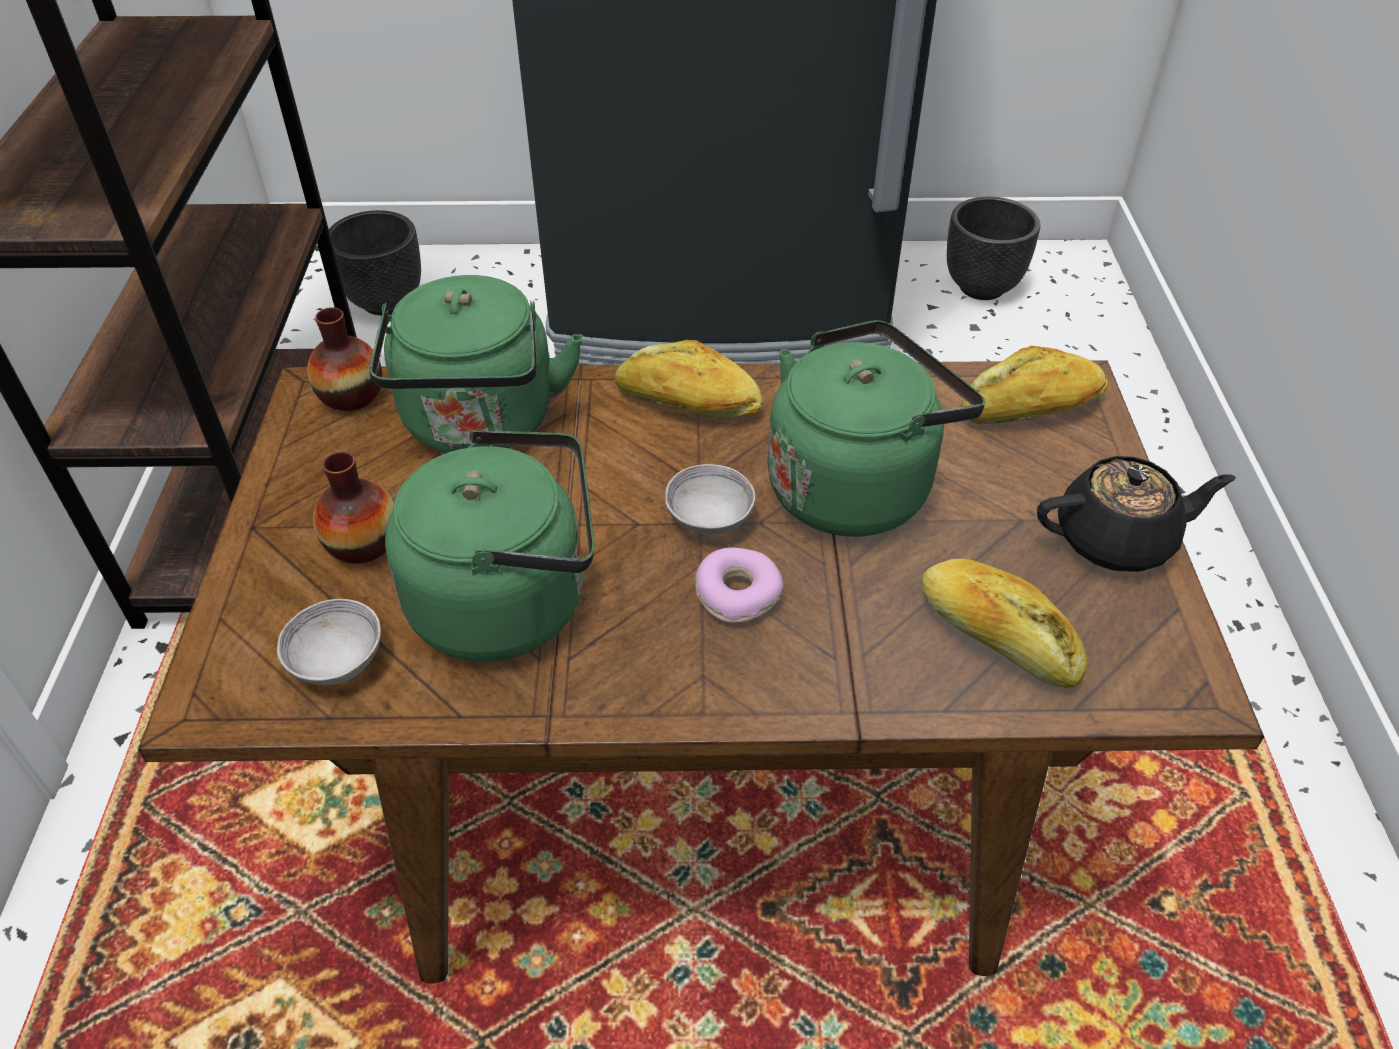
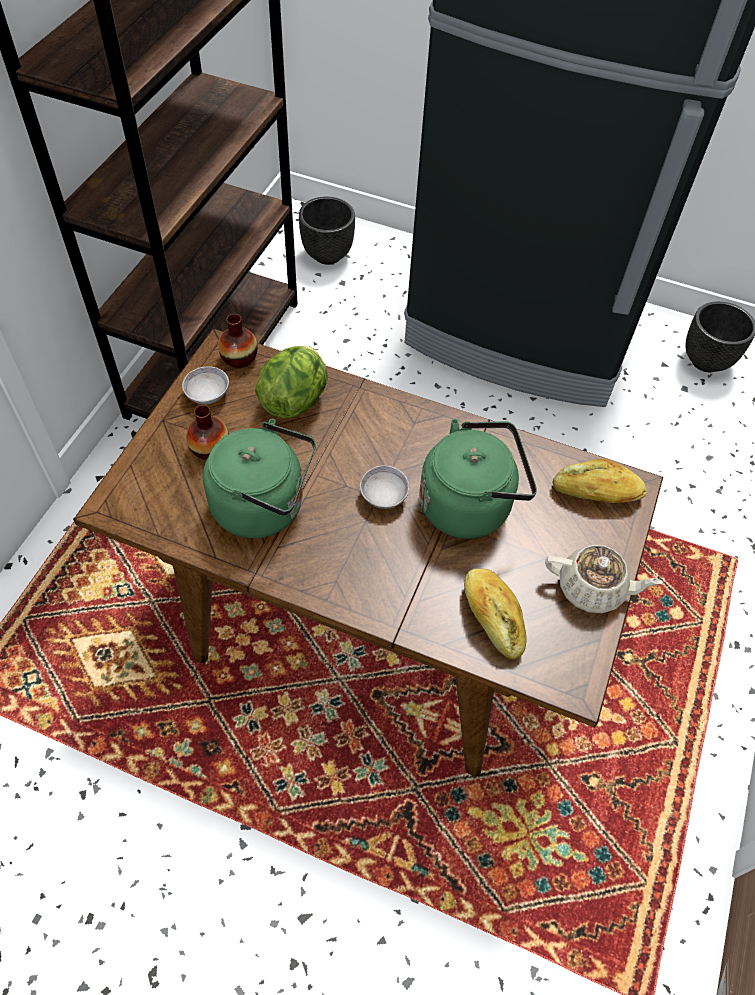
camera: 20 degrees right, 10 degrees up
(337, 660) = (173, 507): grey bowl -> grey bowl (207, 394)
(480, 426) = (295, 399): green kettle -> lettuce
(688, 403) = (408, 422): bread -> none
(737, 594) = (375, 544): donut -> none
(1117, 540) = (592, 588): black teapot -> beige teapot

